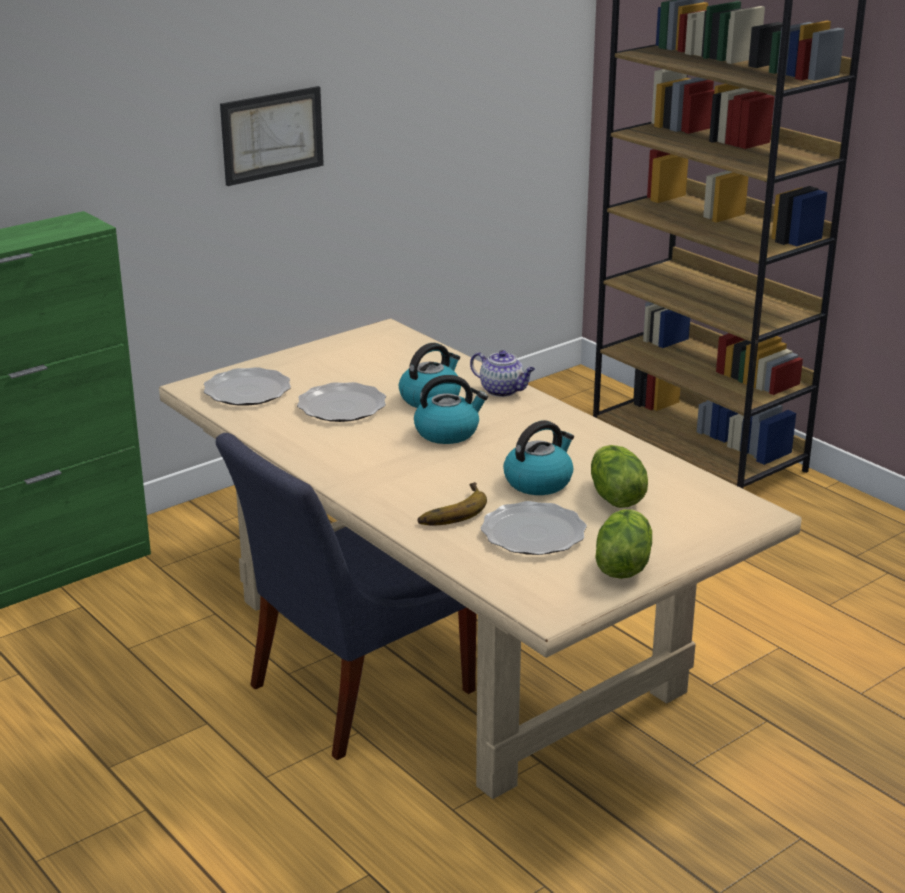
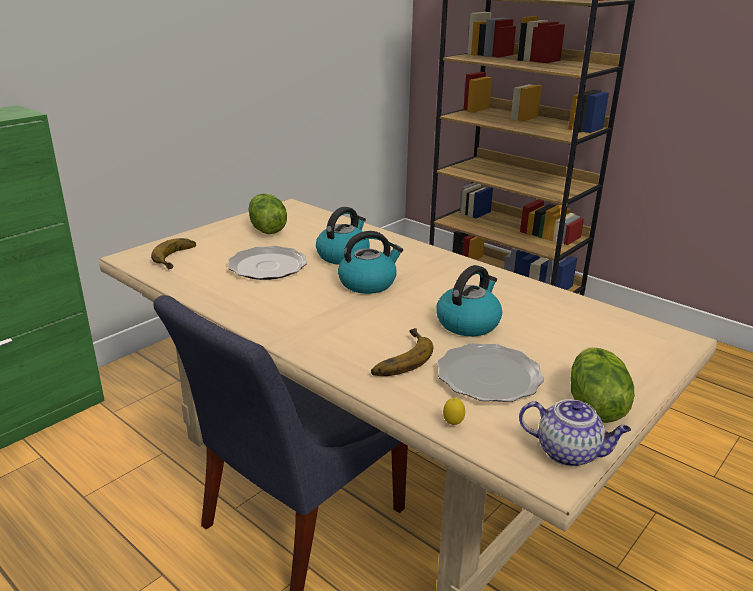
camera: 10 degrees left, 0 degrees up
(247, 391) = (180, 258): plate -> banana
(272, 135) = (186, 52): picture -> none
(478, 570) = (453, 424): none -> lemon
(503, 391) = (401, 246): teapot -> teapot (569, 452)
(614, 497) = (544, 333): lettuce -> lettuce (266, 229)

